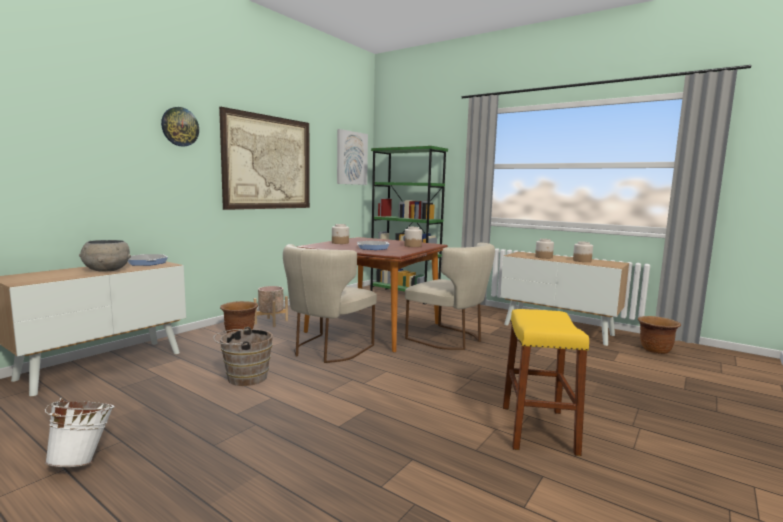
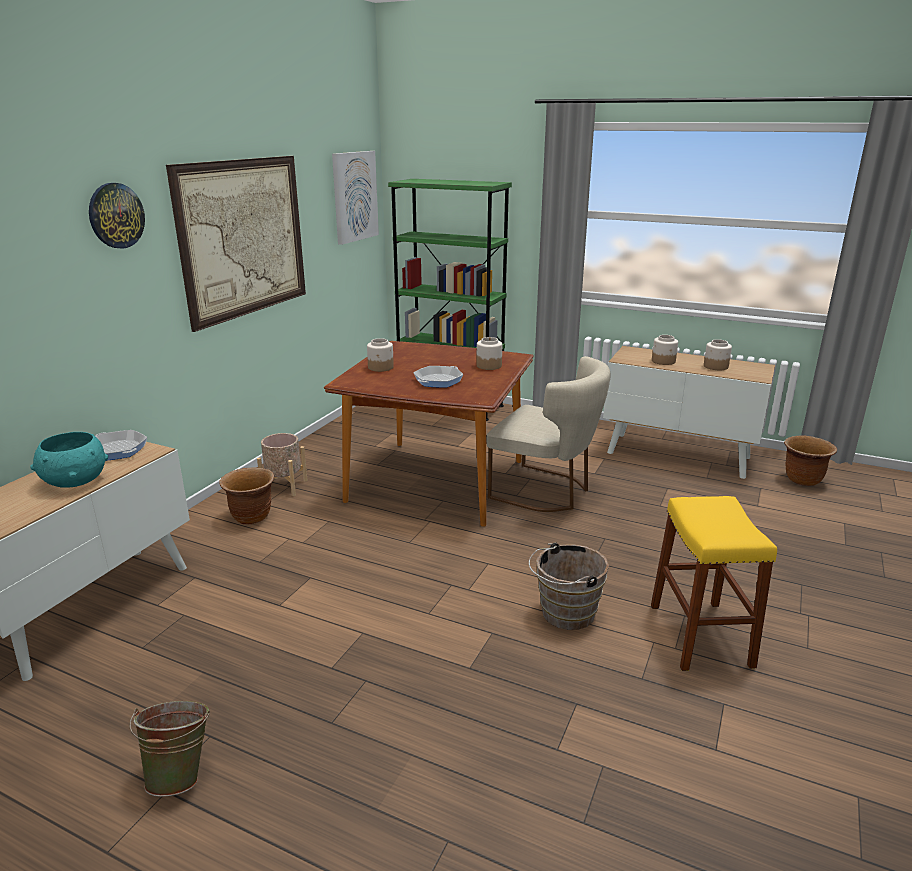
camera: 10 degrees left, 15 degrees up
(83, 460) = (181, 774): white bucket -> green bucket
(107, 270) = (75, 481): grey bowl -> turquoise bowl
(244, 378) = (306, 602): brown bucket -> brown bucket (564, 614)
(327, 350) = (392, 534): beige chair -> none

